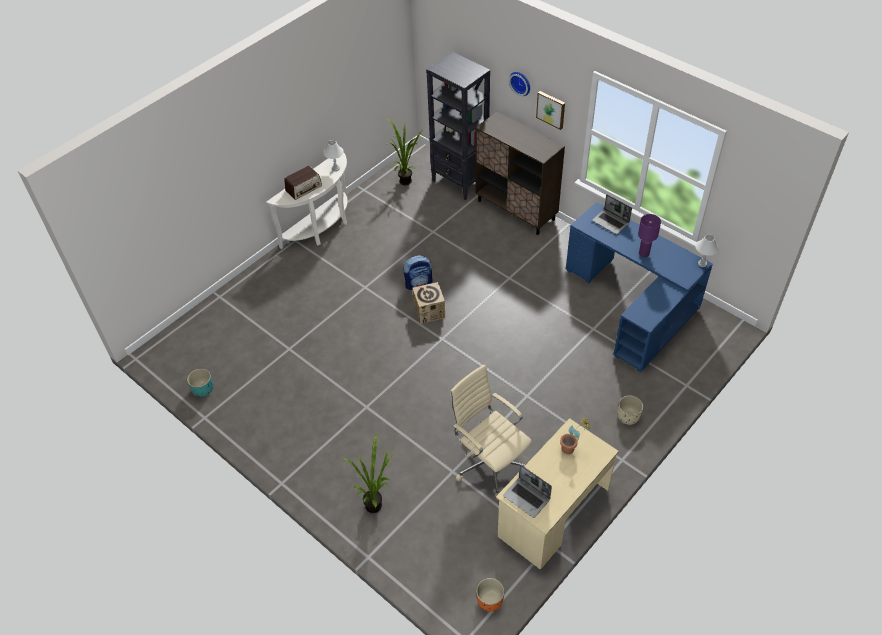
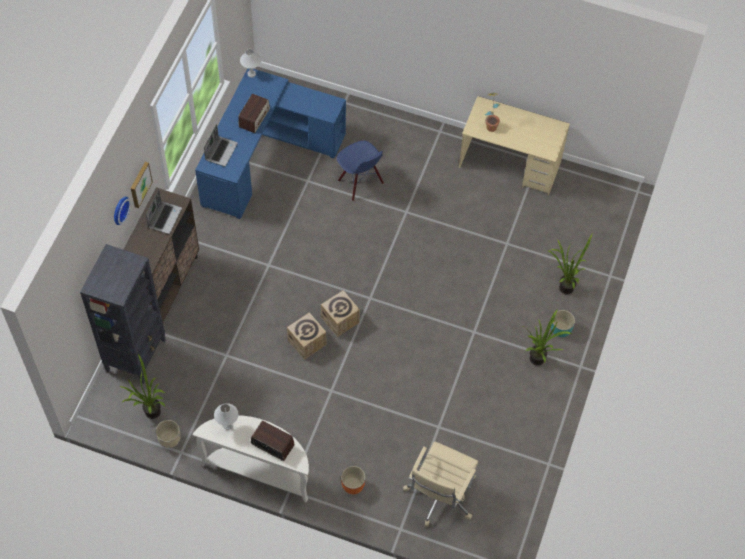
camera: 115 degrees left, 10 degrees up
(203, 389) = (519, 482): turquoise planter -> turquoise planter (560, 329)
(306, 449) = (539, 362): none -> potted plant
(418, 283) = (307, 342): backpack -> cardboard box
(490, 463) = (485, 219): beige office chair -> beige office chair (439, 496)
(490, 600) = (601, 185): orange planter -> orange planter (352, 485)
(527, 498) = (547, 142): laptop -> laptop (164, 217)
(577, 369) = (360, 182): none -> blue chair
(628, 417) = (395, 135): beige planter -> beige planter (169, 439)
(644, 253) = (254, 118): purple table lamp -> radio

